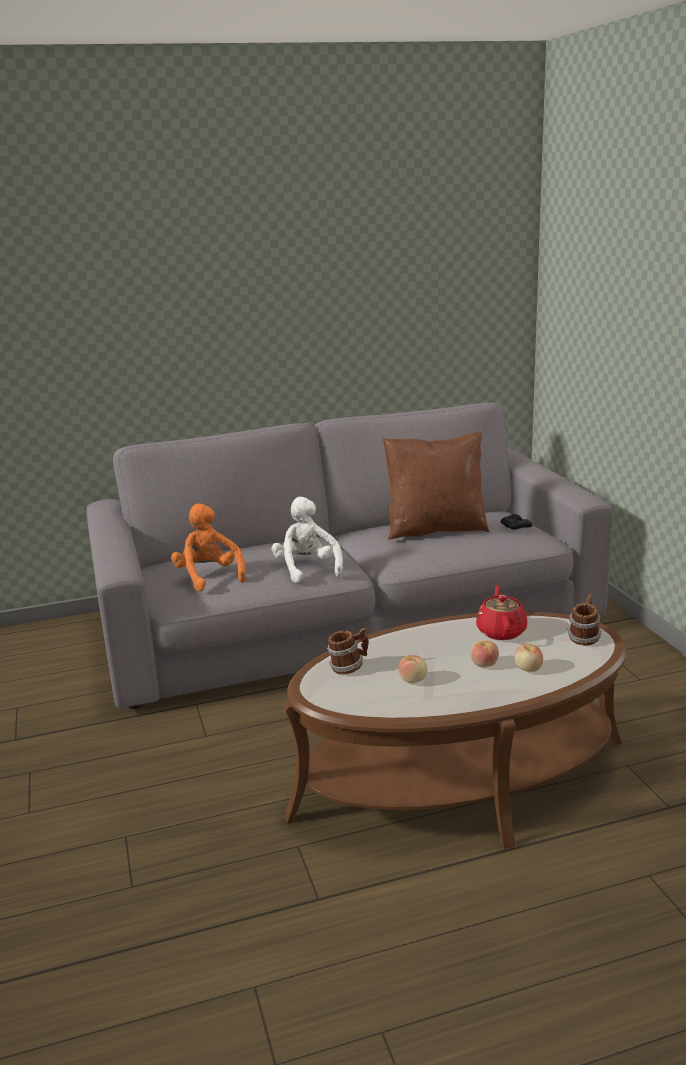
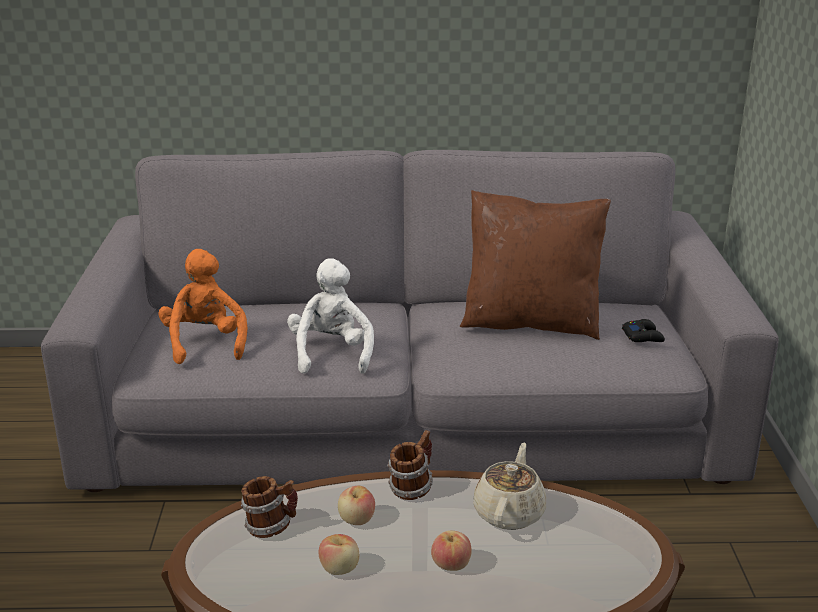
camera: 15 degrees right, 5 degrees up
(501, 631) = (509, 512): red teapot -> beige teapot
(528, 669) = (506, 588): apple -> apple (356, 520)
(583, 638) = (619, 551): mug -> mug (412, 487)

